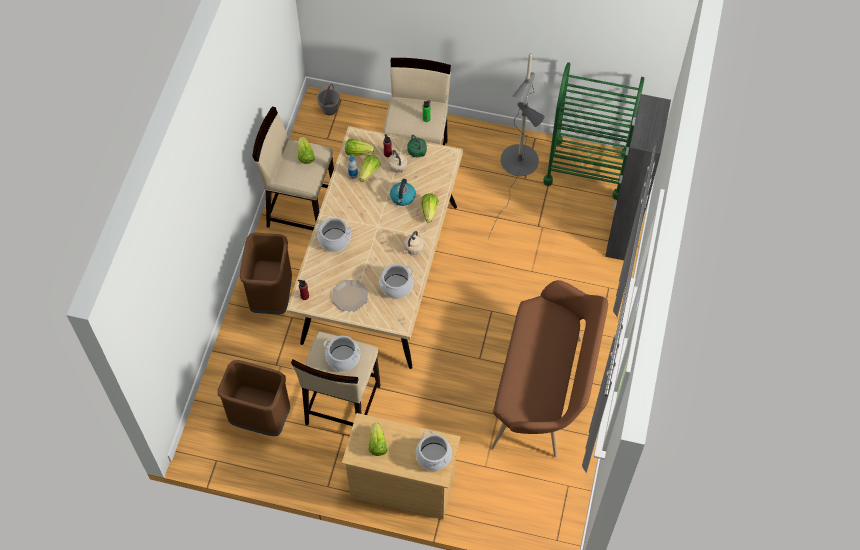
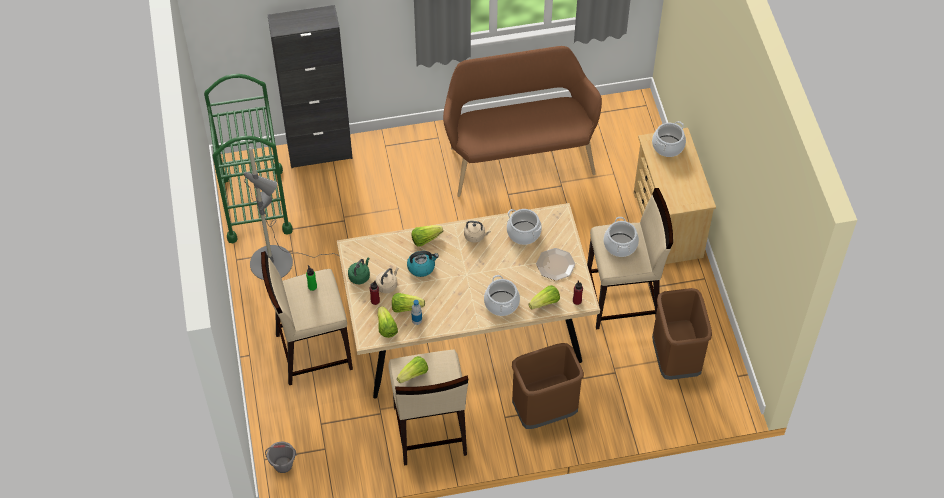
camera: 115 degrees left, 5 degrees down
(377, 444) = (683, 188): lettuce -> lettuce (545, 303)

